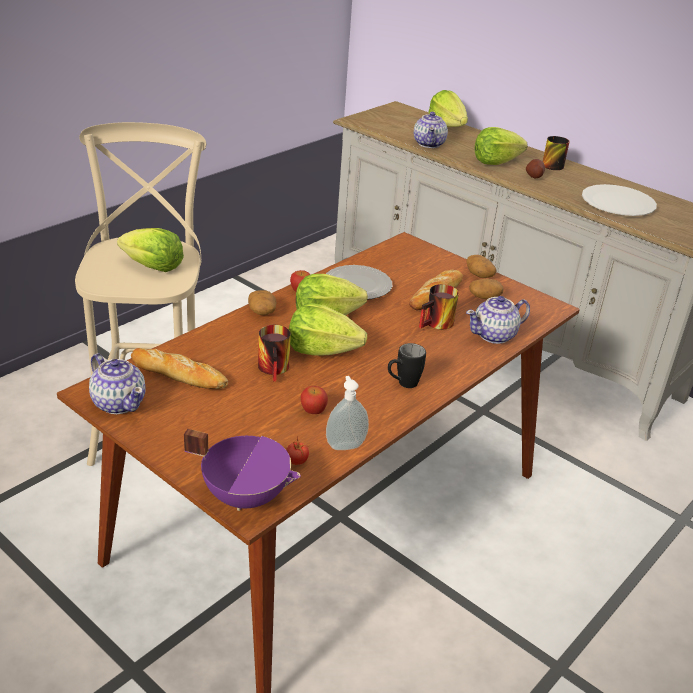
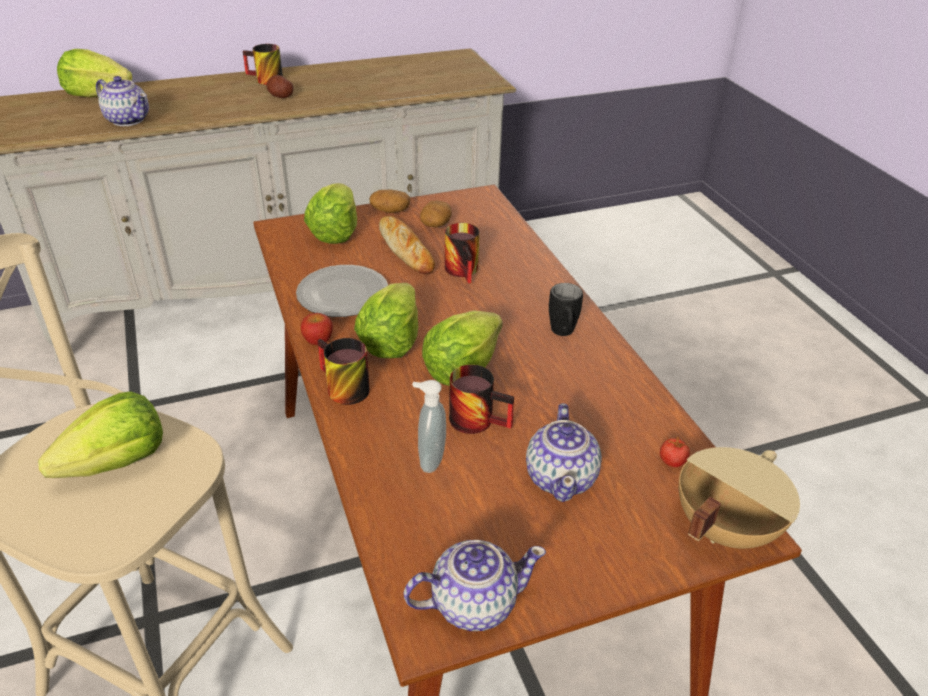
camera: 60 degrees left, 5 degrees up
(179, 374) = (438, 515): bread -> none
(246, 495) = (723, 527): purple cooking pot -> beige cooking pot
(262, 311) = (340, 389): potato -> mug
(313, 410) = (580, 416): apple -> none
(345, 445) = (655, 414): soap dispenser -> soap dispenser (429, 460)
(494, 335) = (509, 245): teapot -> teapot (561, 477)
(495, 162) = (224, 102): lettuce -> lettuce (335, 232)
(617, 203) = (380, 82): white plate -> none

